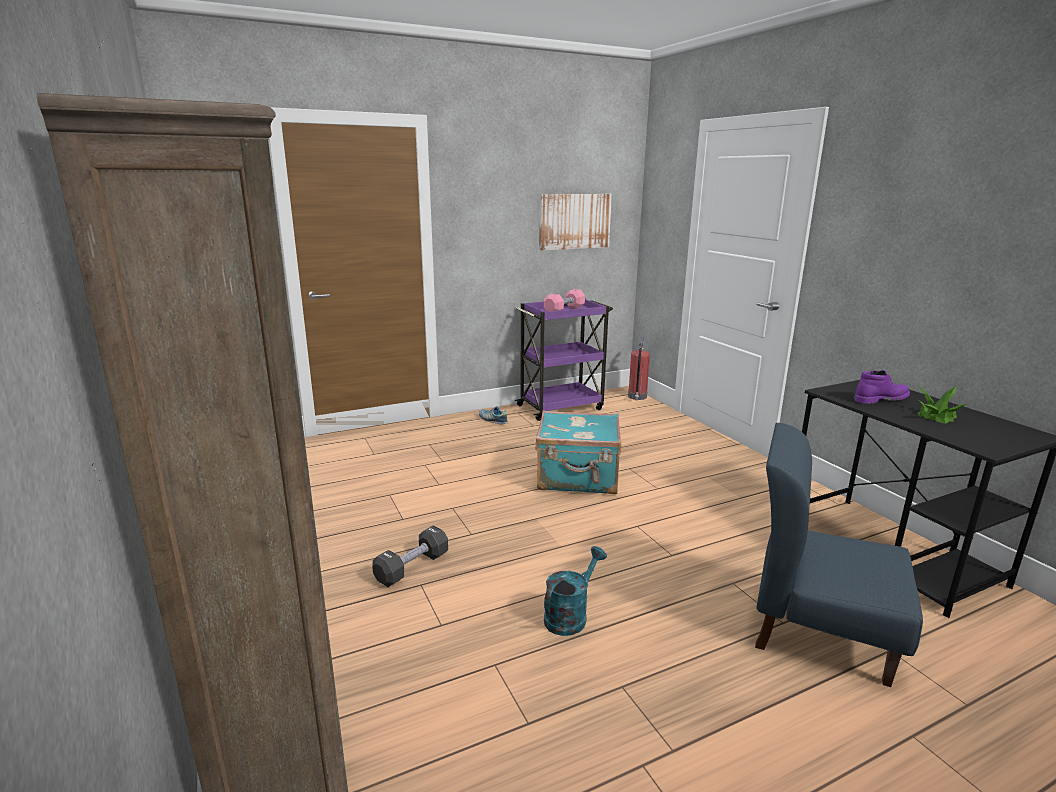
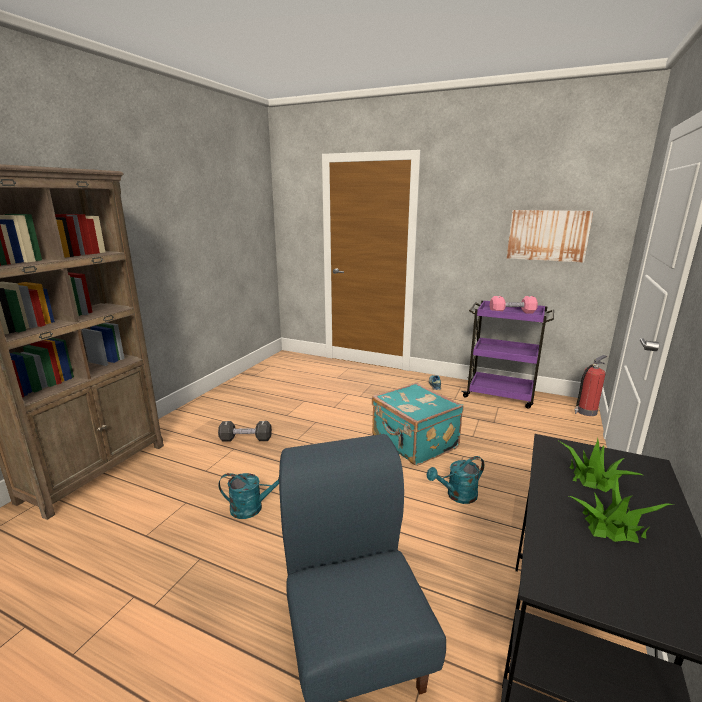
camera: 50 degrees right, 0 degrees up
(681, 499) = (457, 496): none -> turquoise watering can
(880, 399) = (593, 478): purple boot -> potted plant

